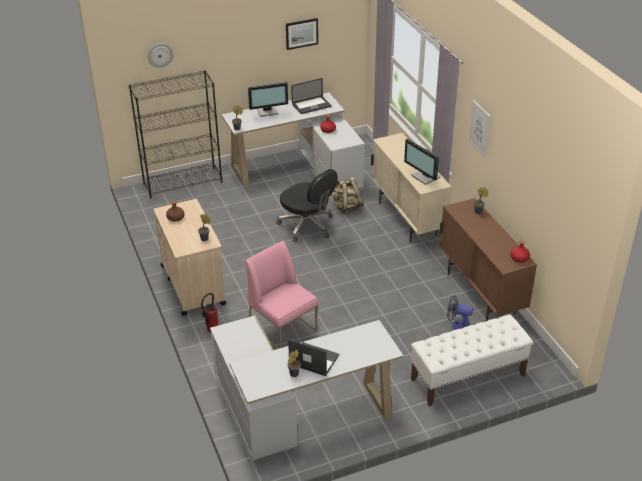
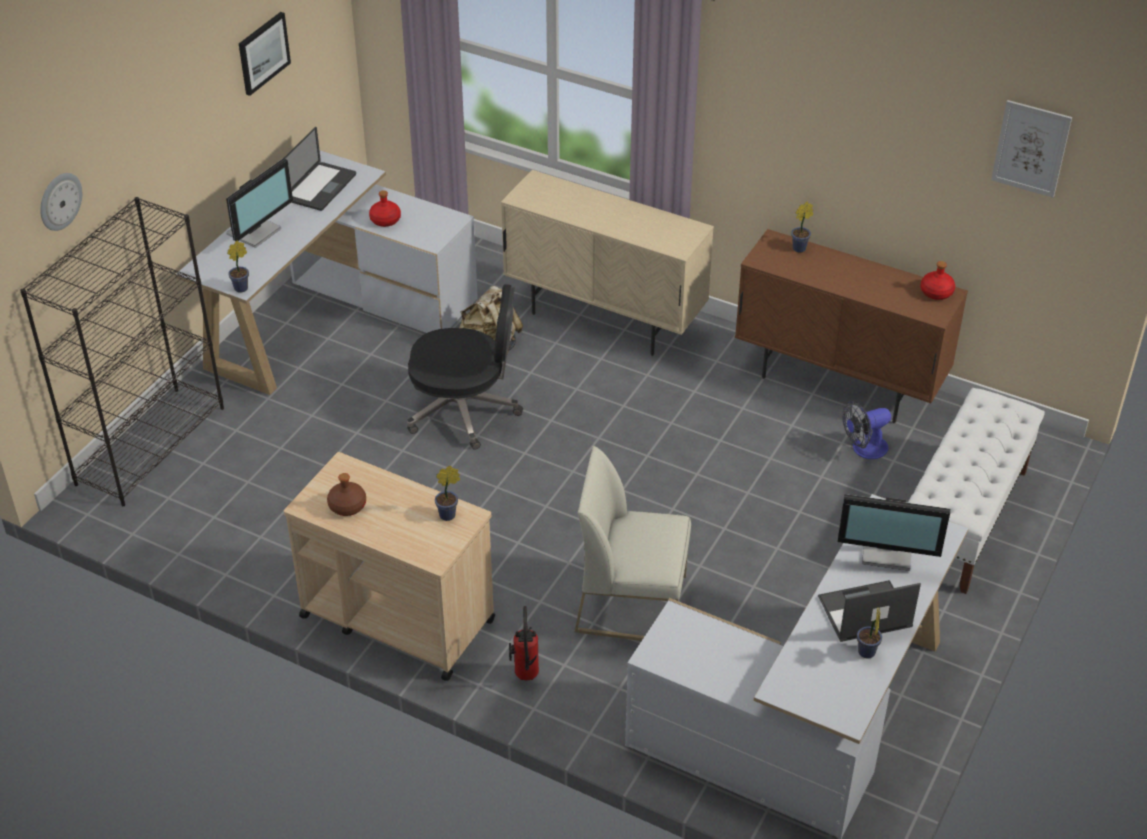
camera: 40 degrees left, 5 degrees up
(283, 328) = (632, 603): pink chair -> white chair
(425, 177) = (659, 229): monitor -> monitor (888, 552)
(479, 128) = (762, 105): picture -> picture (1031, 148)

